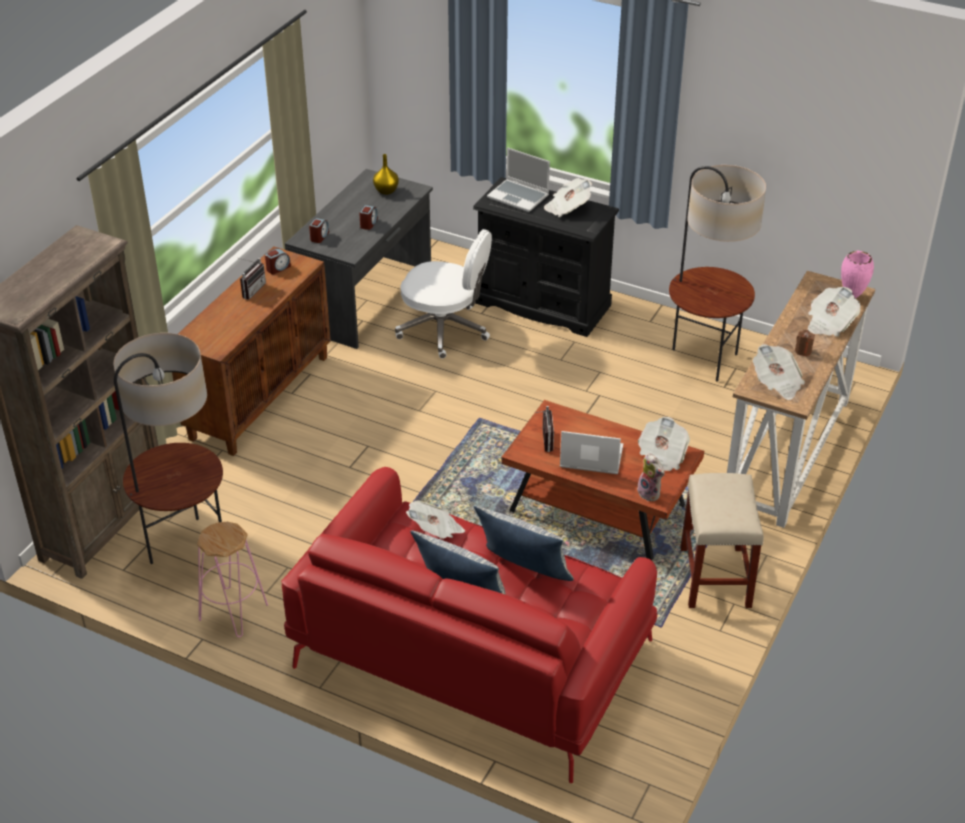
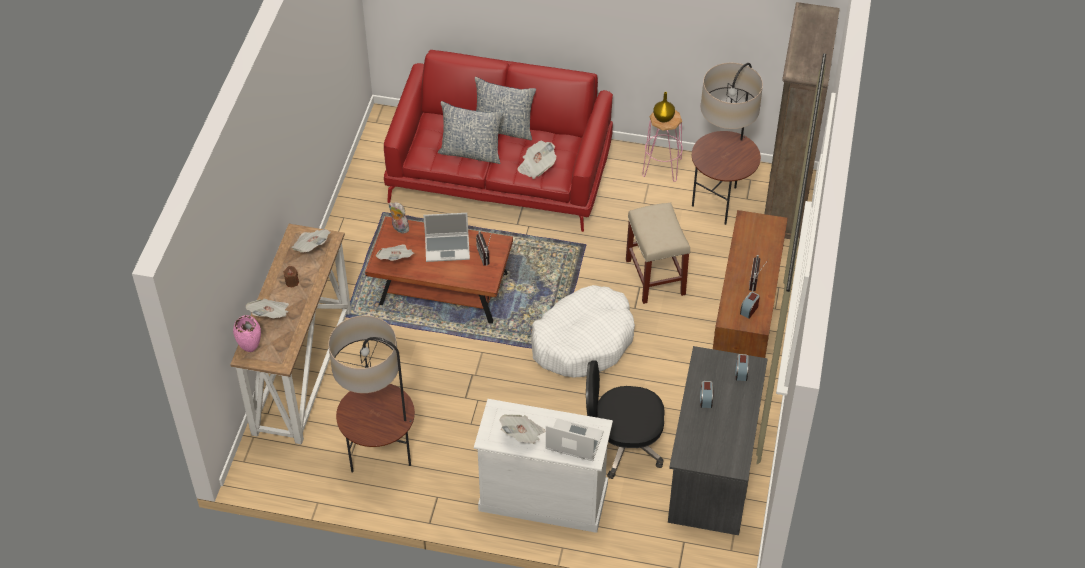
camera: 165 degrees right, 10 degrees up
(386, 190) = (711, 449): yellow vase -> yellow vase (663, 118)
(444, 424) = (583, 340): none -> white dog bed
(445, 330) = (622, 443): white office chair -> black office chair
(543, 304) = (543, 497): black dresser -> white dresser
(715, 578) = (350, 253): beige stool -> beige stool (654, 276)

